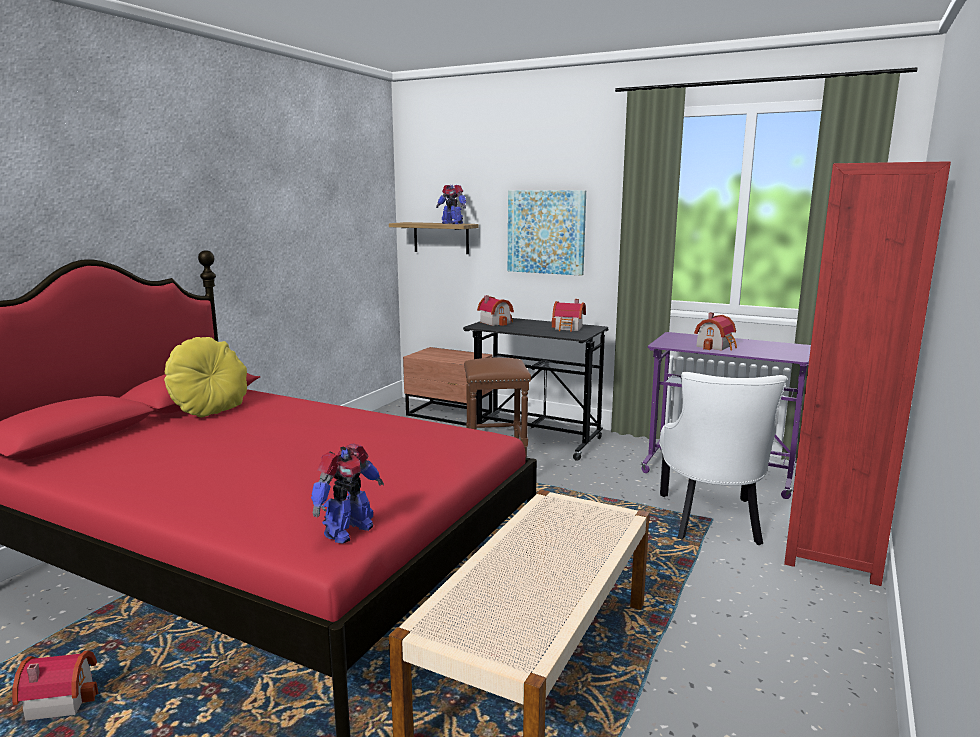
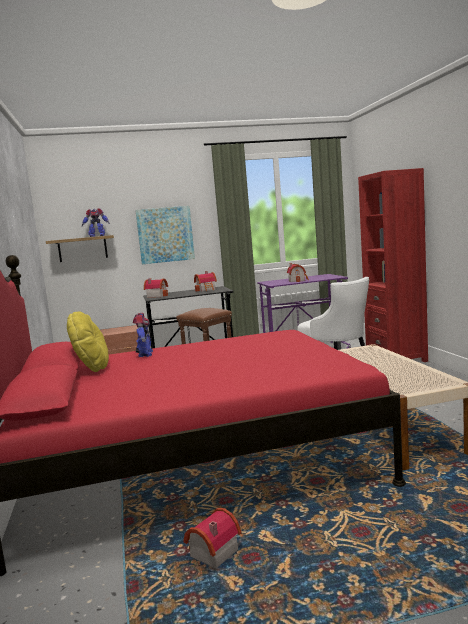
camera: 40 degrees left, 5 degrees down
(347, 531) = (345, 361): toy robot -> toy robot (144, 354)

